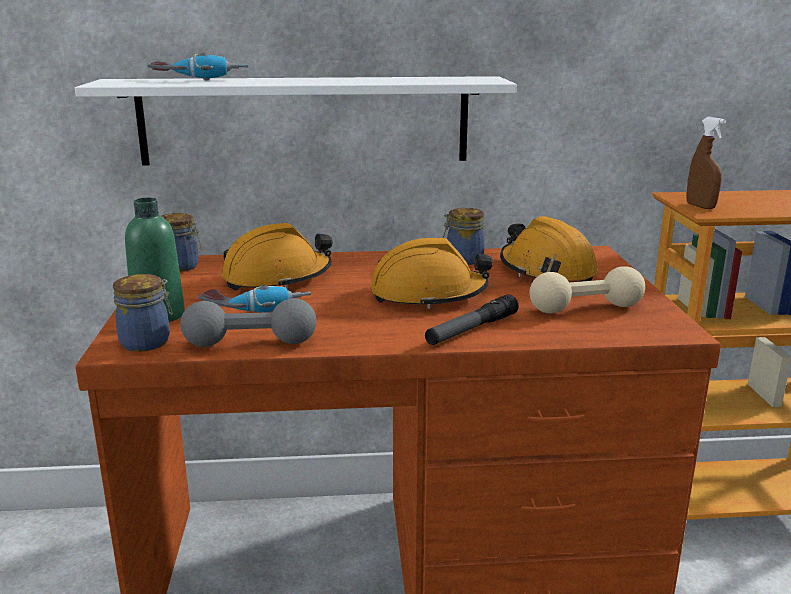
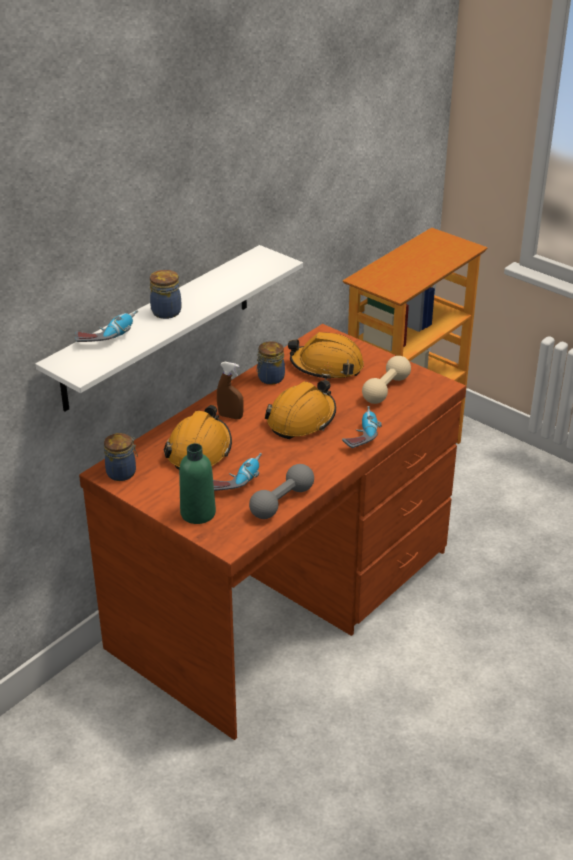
camera: 45 degrees left, 15 degrees up
(147, 342) = (233, 531): jar -> jar (166, 311)
(471, 329) = (361, 434): flashlight -> power drill
(700, 206) = (386, 288): brown spray bottle -> brown spray bottle (230, 416)

